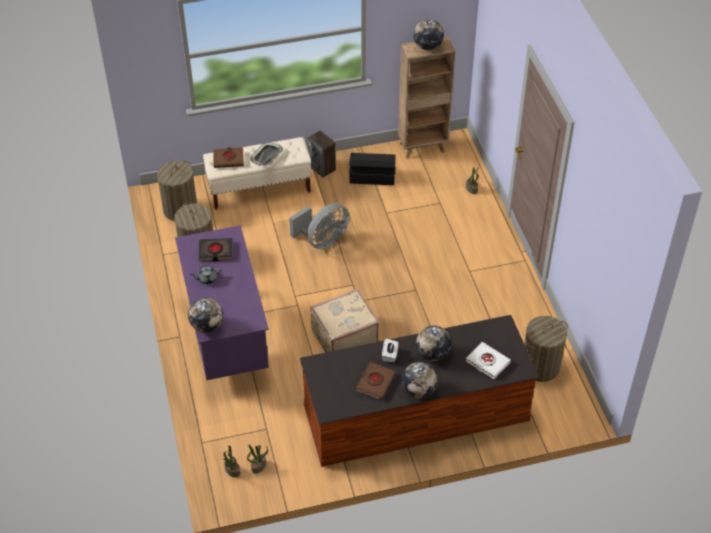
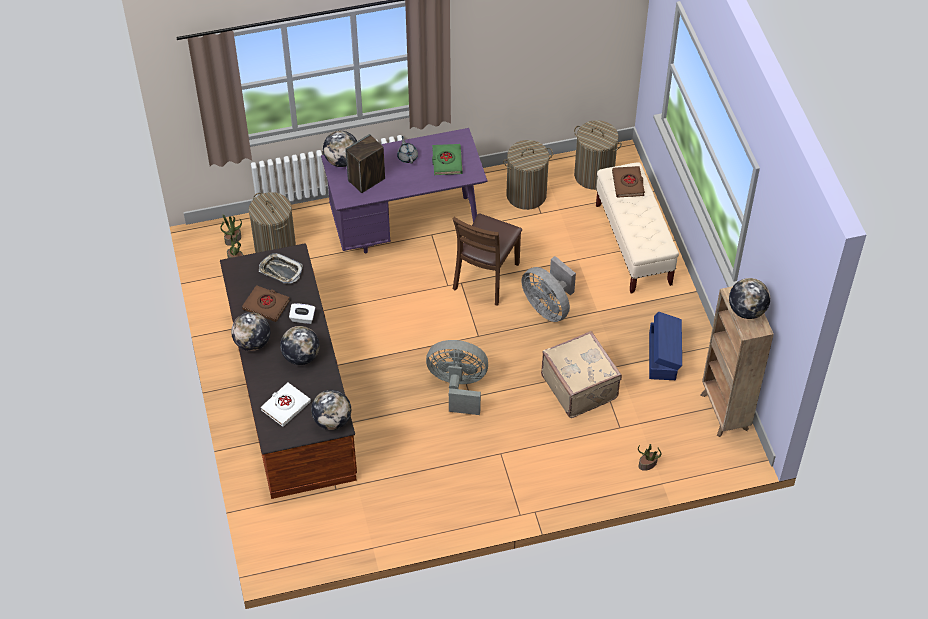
camera: 90 degrees right, 5 degrees up
(215, 251) = (447, 161): black book -> green book
(267, 156) = (636, 219): tray -> tray (280, 271)
(289, 279) = (486, 277): none -> brown chair
(322, 168) = (675, 305): speaker -> speaker (366, 180)
(343, 337) = (399, 327): beige suitcase -> beige suitcase (580, 386)
(371, 176) = (663, 356): black storage box -> blue storage box
(406, 297) = (458, 387): none -> grey fan
(499, 329) = (332, 421): none -> globe
(540, 367) = (347, 516): laundry basket -> laundry basket (275, 247)

